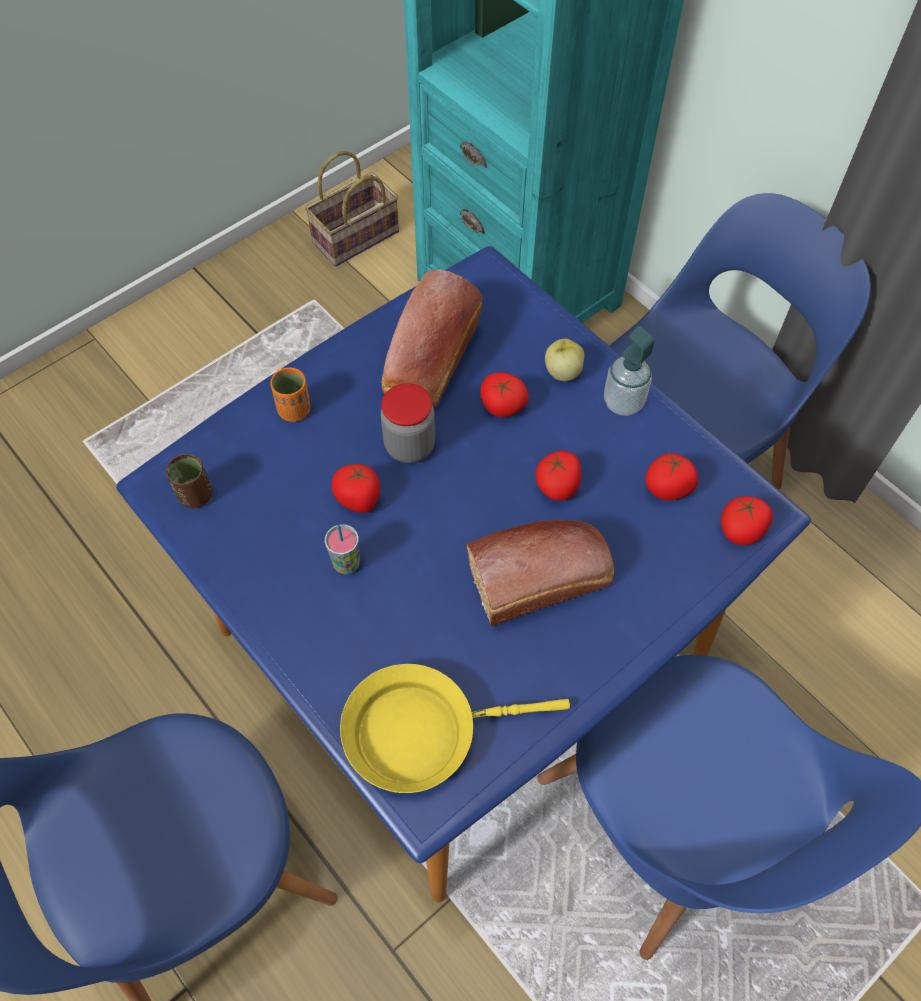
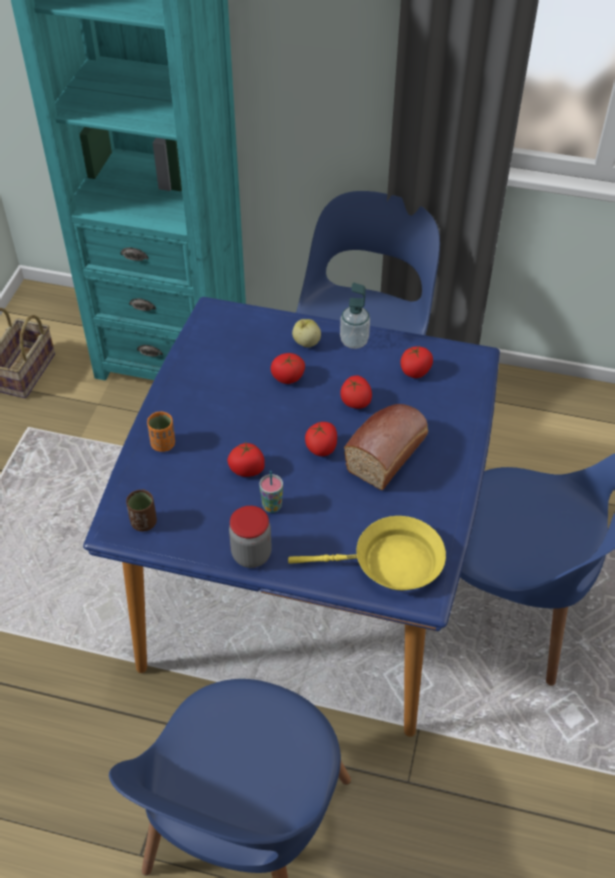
camera: 35 degrees left, 10 degrees down
(409, 446) = (252, 426): jar -> jar (251, 554)
(421, 731) = (390, 563): yellow frying pan -> yellow frying pan turned 135 degrees counterclockwise
(429, 363) = (224, 376): bread -> none
(741, 530) = (470, 372): tomato -> tomato (321, 448)

